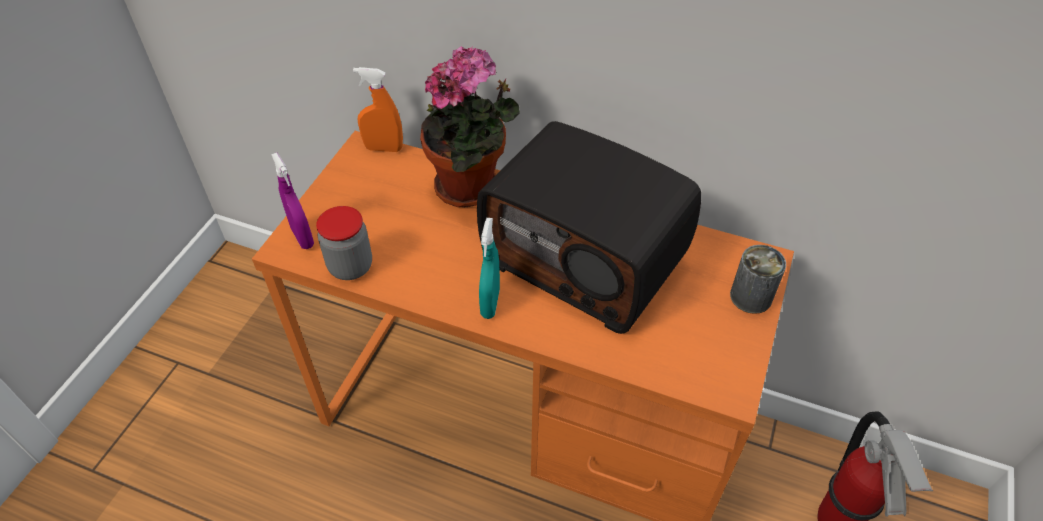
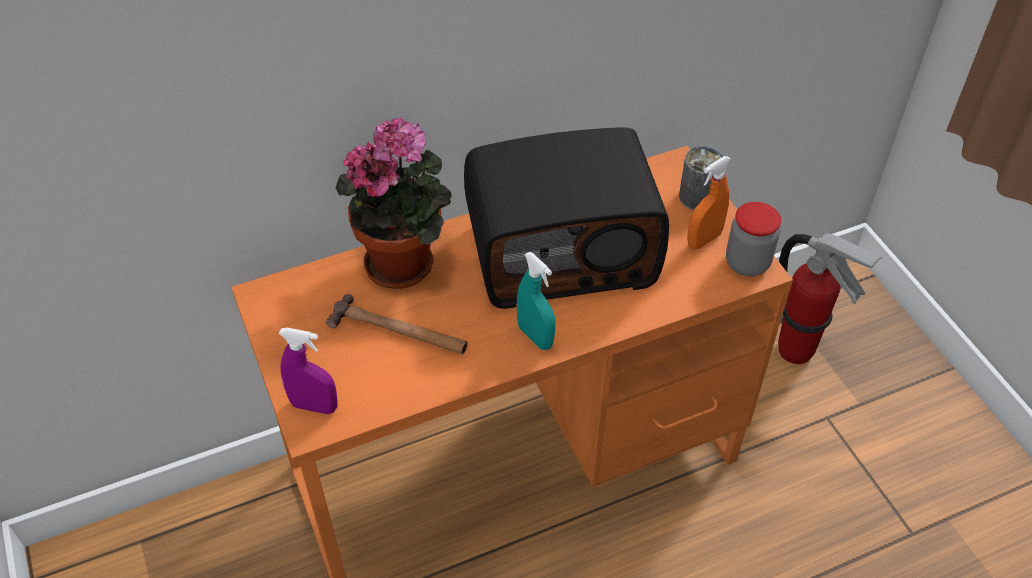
camera: 45 degrees left, 0 degrees up
(350, 266) = (390, 396): jar -> jar (747, 263)
(384, 148) = (282, 283): orange spray bottle -> orange spray bottle (704, 240)
(409, 230) = (398, 332): none -> hammer

